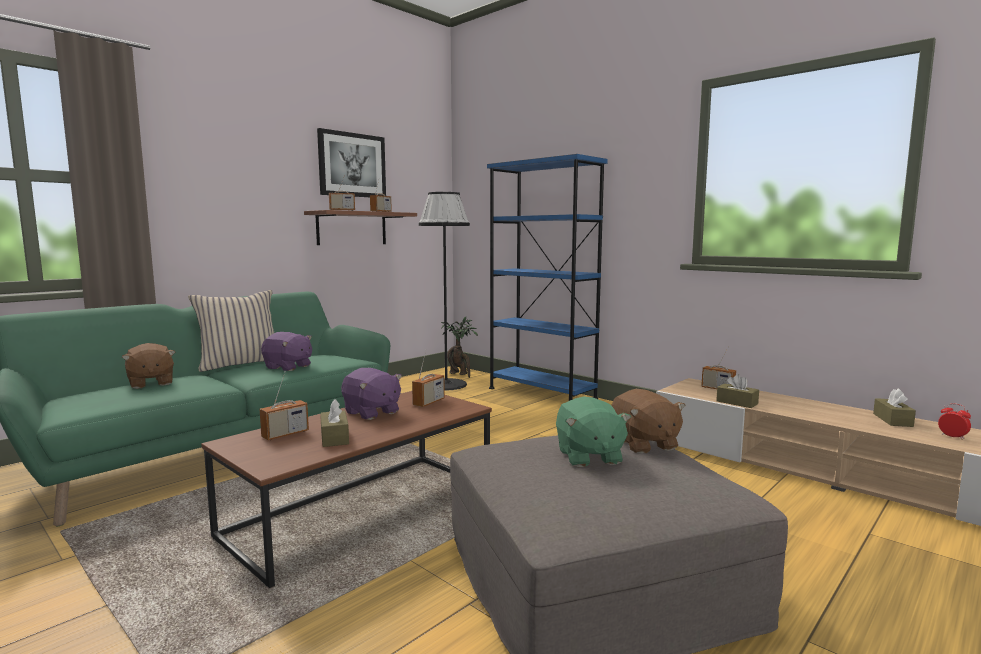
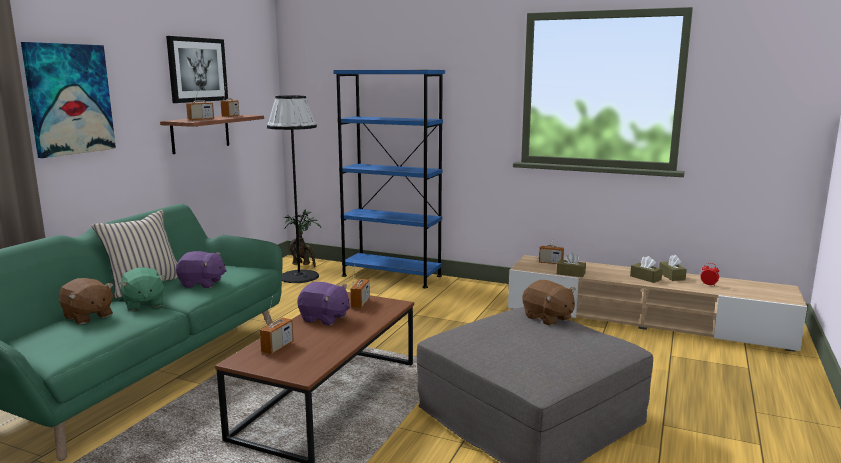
camera: 20 degrees left, 5 degrees up
(201, 178) = (69, 99): none -> picture
(334, 437) = (322, 344): brown tissue box -> brown tissue box (645, 278)
(588, 456) = (523, 332): green plush toy -> green plush toy (143, 304)

